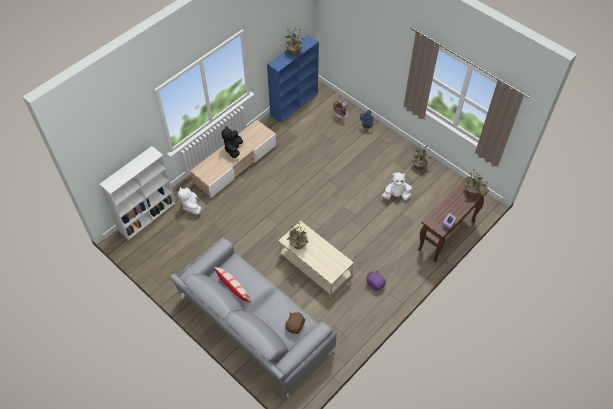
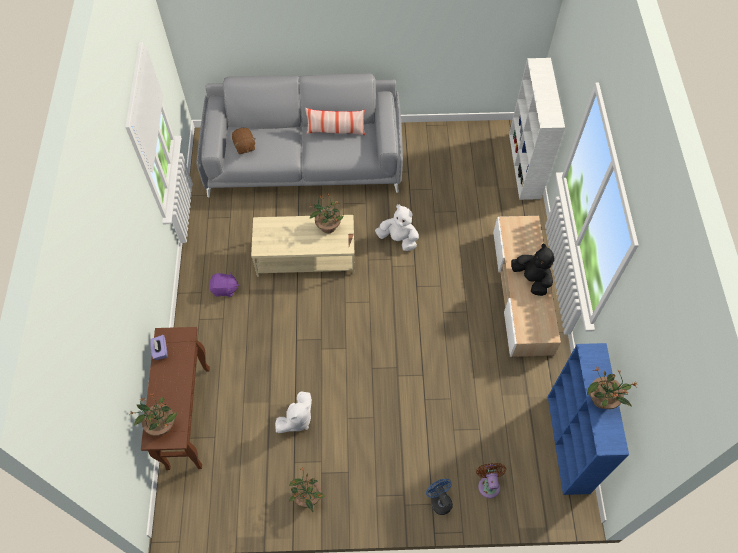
camera: 135 degrees right, 5 degrees up
(191, 206) = (500, 209): white plush toy -> white plush toy (398, 239)

